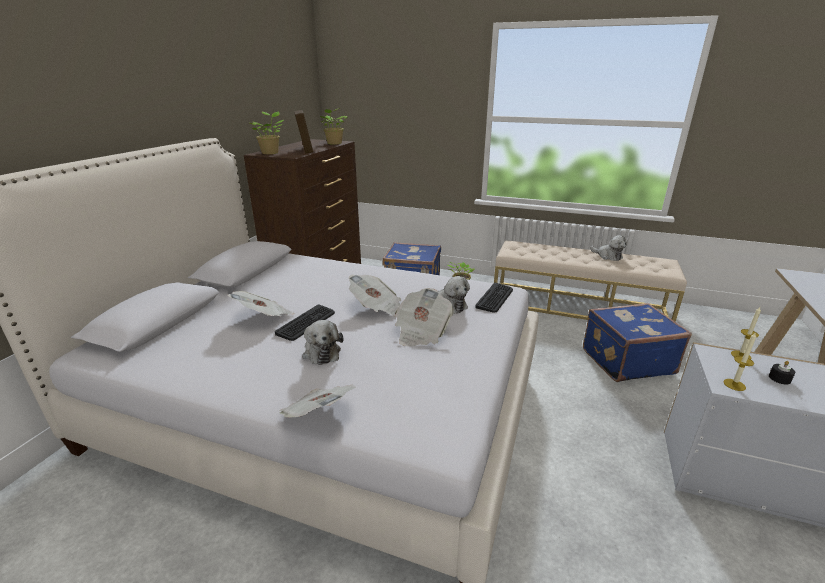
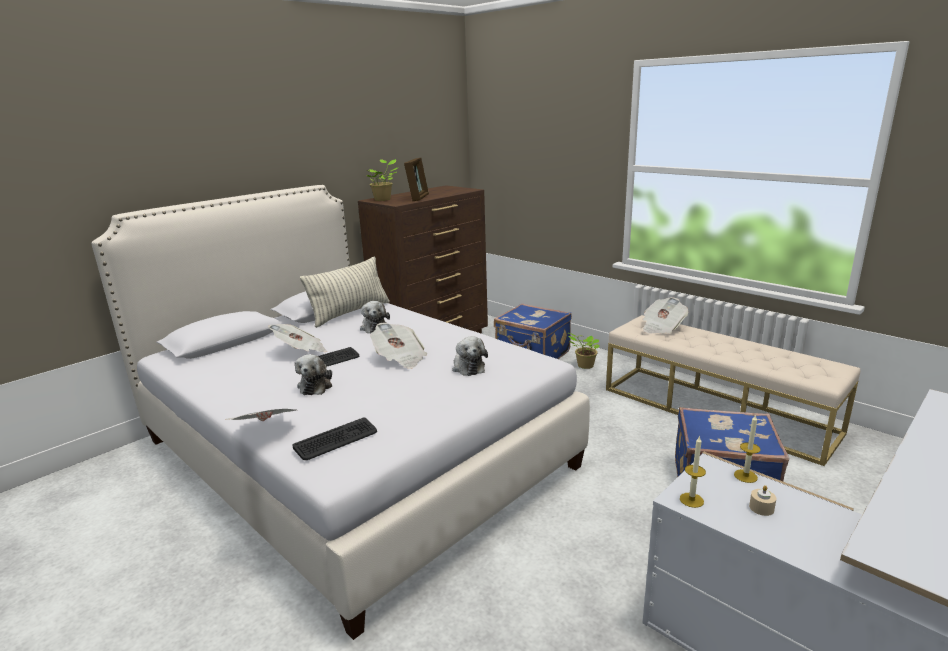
camera: 25 degrees right, 5 degrees down
(276, 270) = (350, 313): none -> pillow
(334, 143) = (459, 191): potted plant -> none
(421, 332) = (414, 385): newspaper -> newspaper (661, 327)
(495, 298) = (522, 368): keyboard -> keyboard (336, 440)
(608, 256) = (756, 349): plush toy -> plush toy (374, 327)
(779, 378) = (761, 508): black candle -> beige candle

